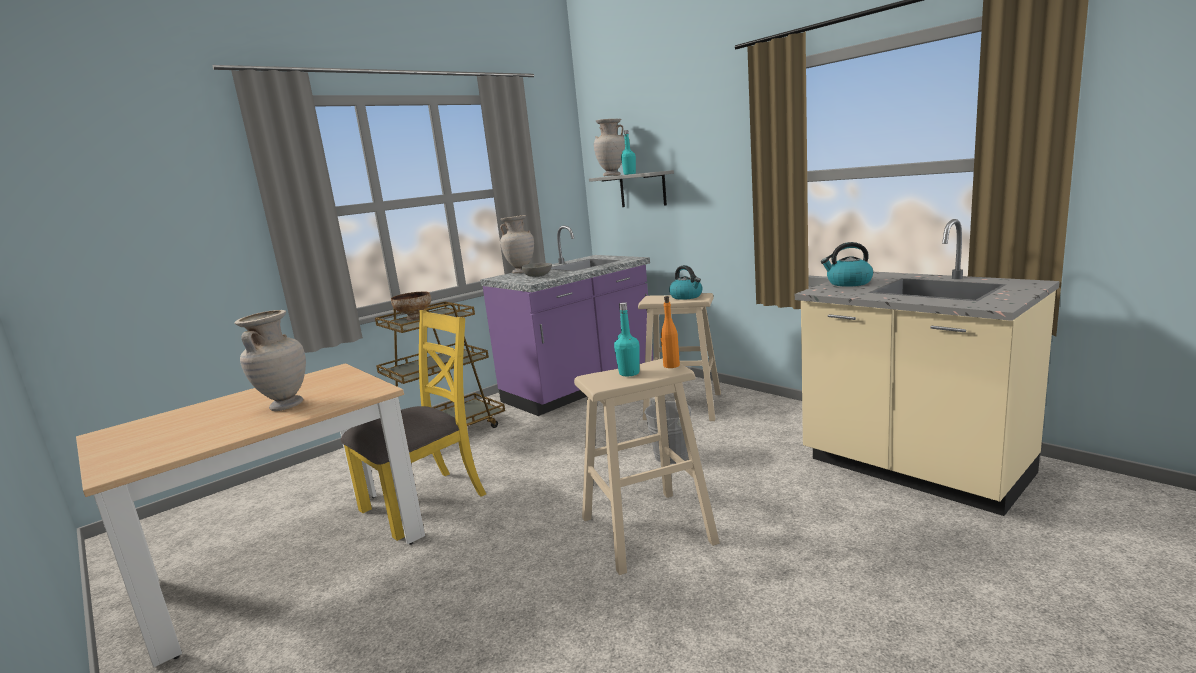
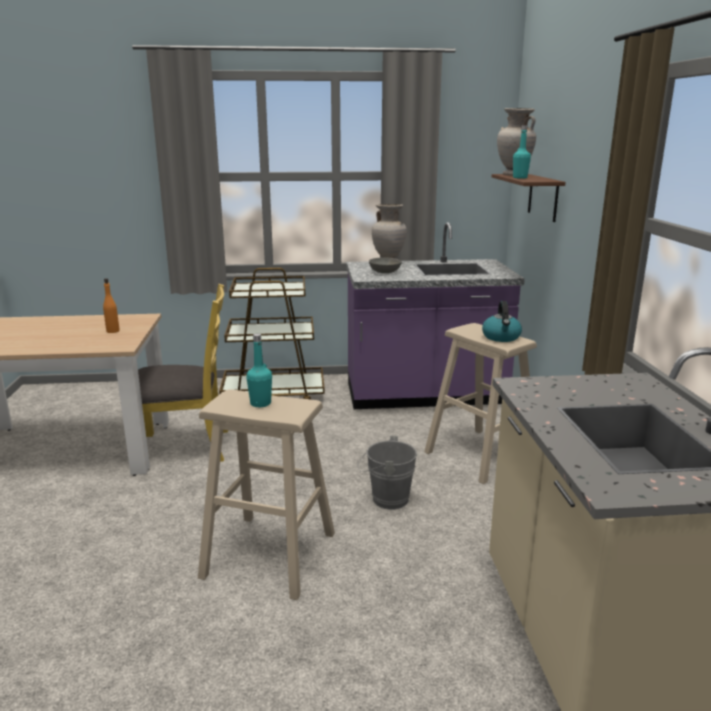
camera: 35 degrees right, 5 degrees up
(285, 406) = (66, 337): beige vase -> none
(415, 318) = (264, 286): bowl -> none
(642, 189) = (543, 197): grey shelf -> brown shelf
(671, 365) = (299, 410): orange bottle -> orange bottle (113, 331)
(848, 283) = (579, 386): kettle -> none

